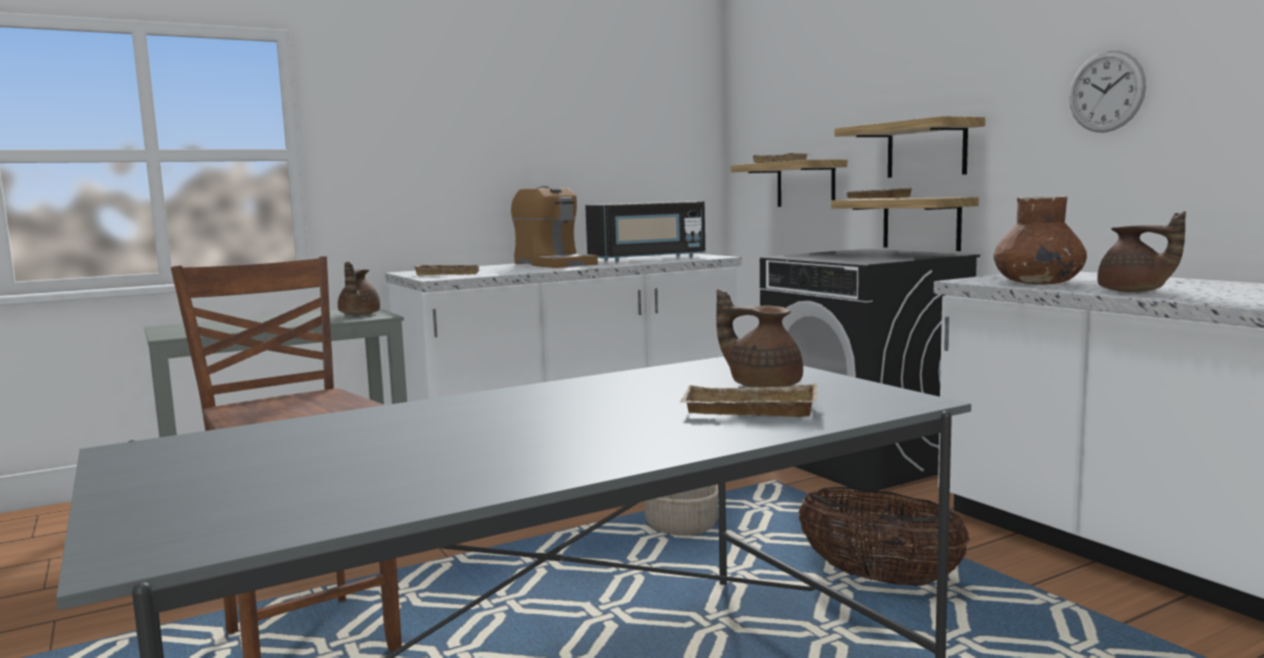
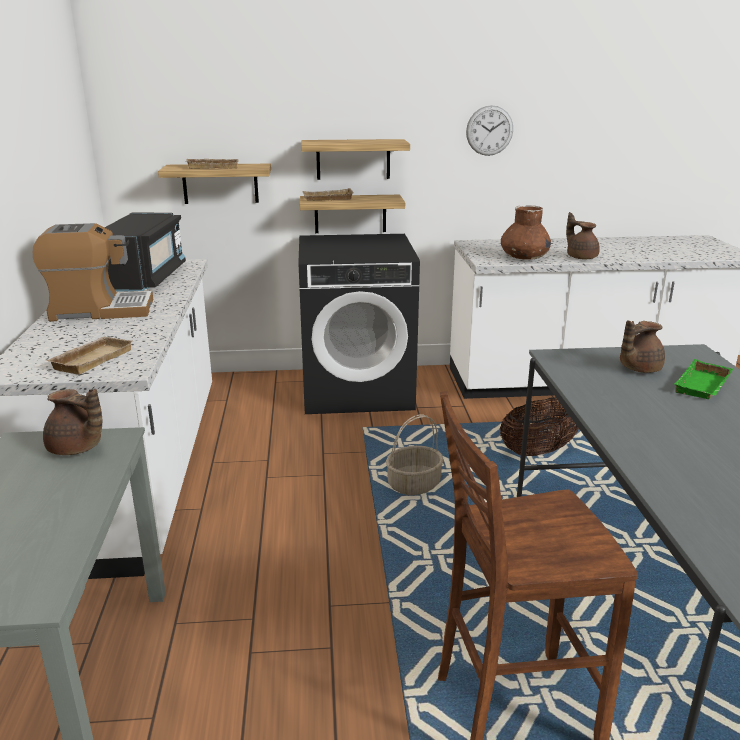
camera: 65 degrees left, 15 degrees up
(747, 411) = (704, 386): beige tray -> green tray
(1133, 292) = (581, 257): brown teapot -> brown teapot turned 105 degrees counterclockwise

